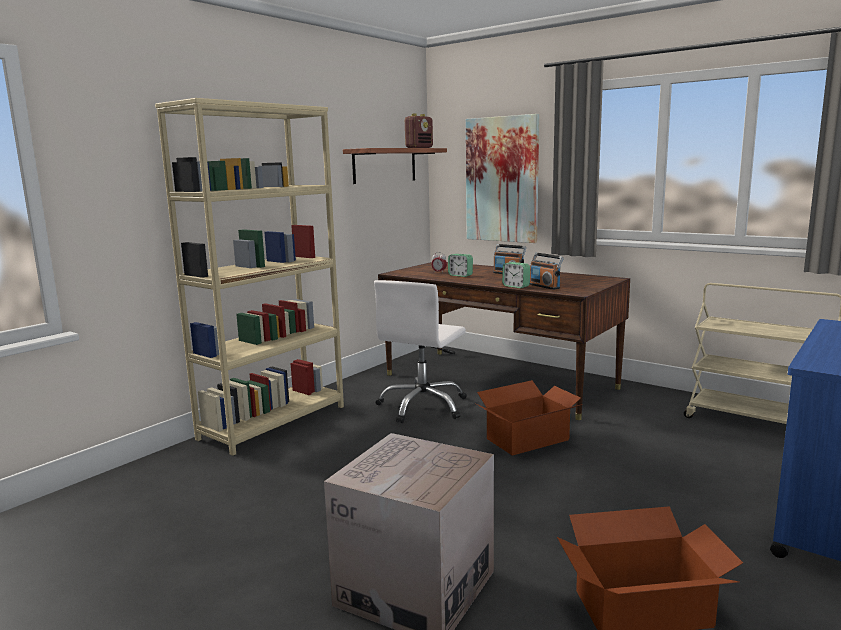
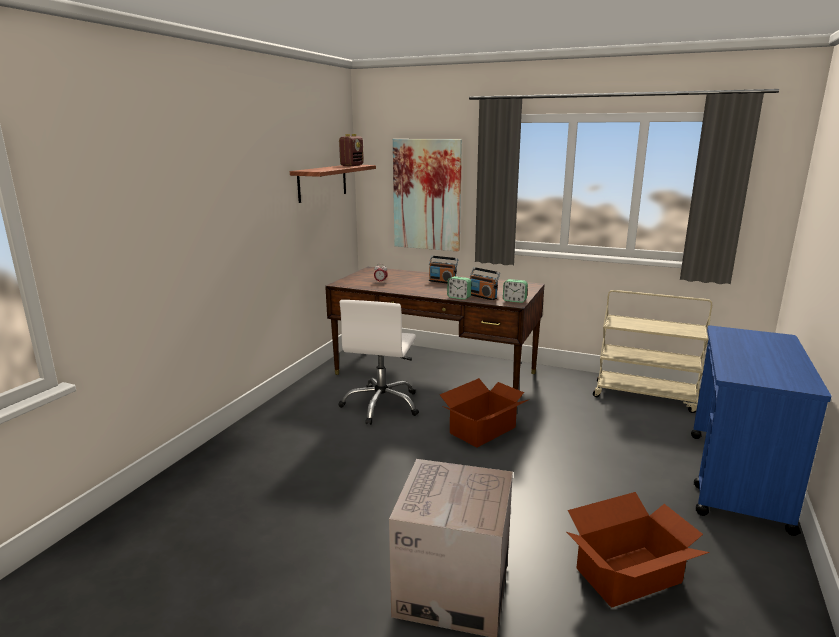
camera: 15 degrees left, 5 degrees up
(274, 422) = (251, 435): beige bookcase -> none
(460, 275) = (402, 285): alarm clock -> alarm clock (514, 300)

